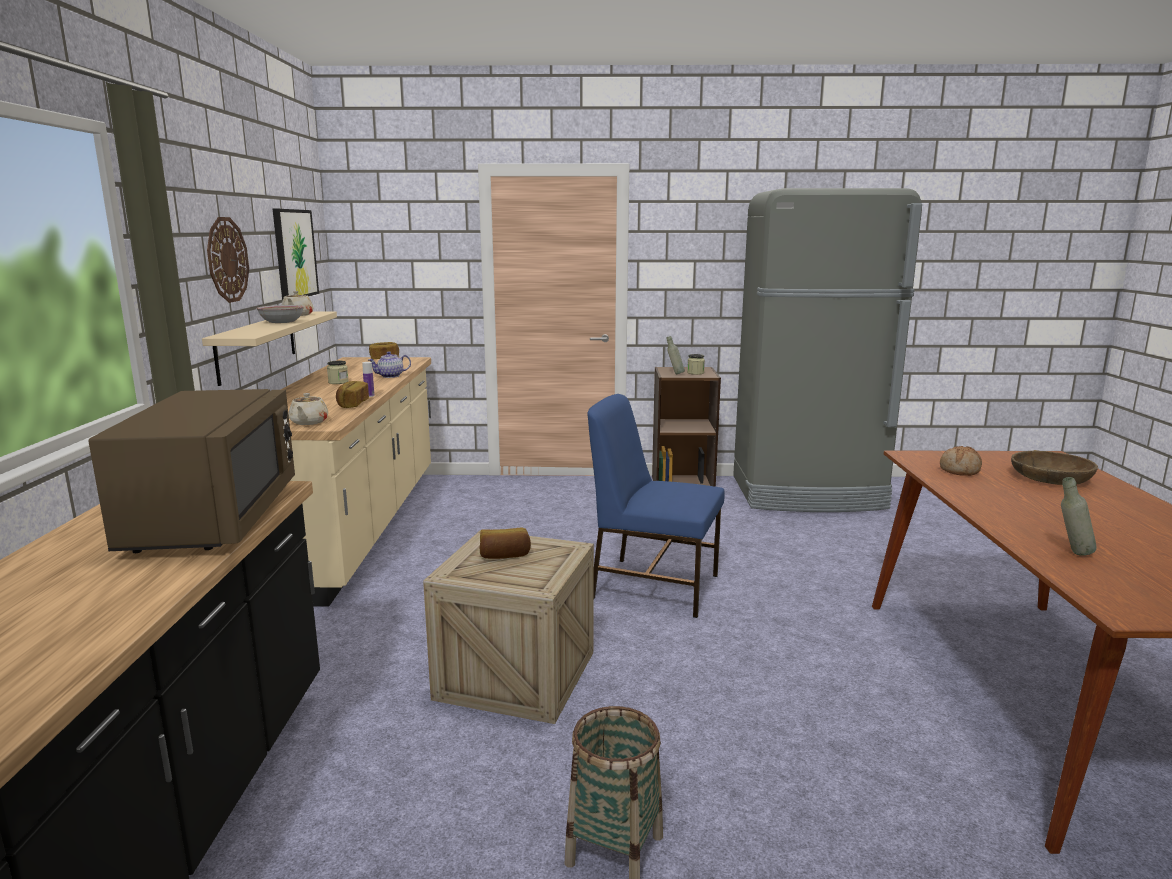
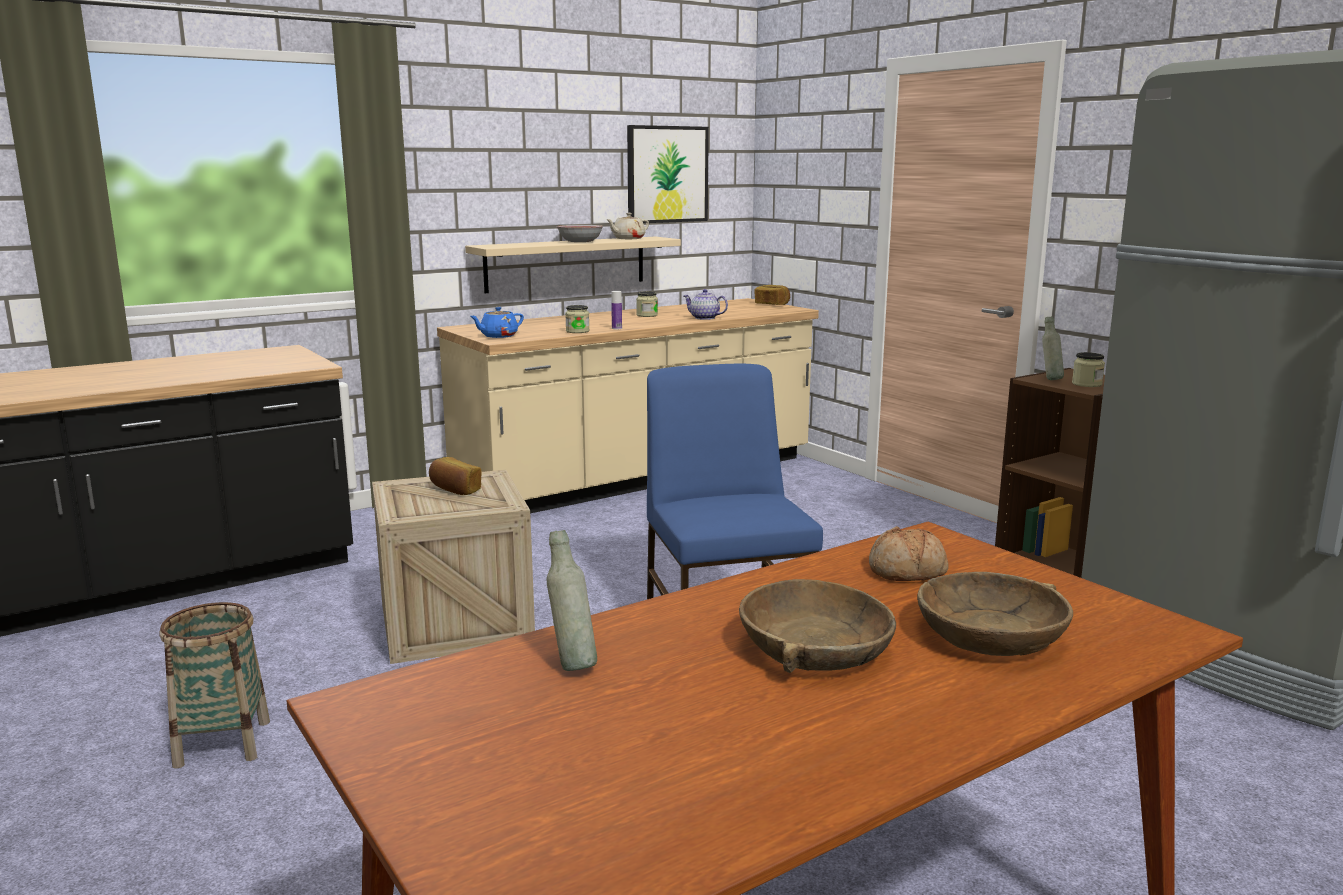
camera: 55 degrees right, 0 degrees up
(213, 518) = (233, 369): brown microwave -> none
(227, 260) = (525, 175): wall clock -> none
(309, 422) = (498, 336): beige teapot -> blue teapot
(352, 404) = (577, 331): bread -> jar
(1060, 507) = (815, 648): none -> brown bowl

